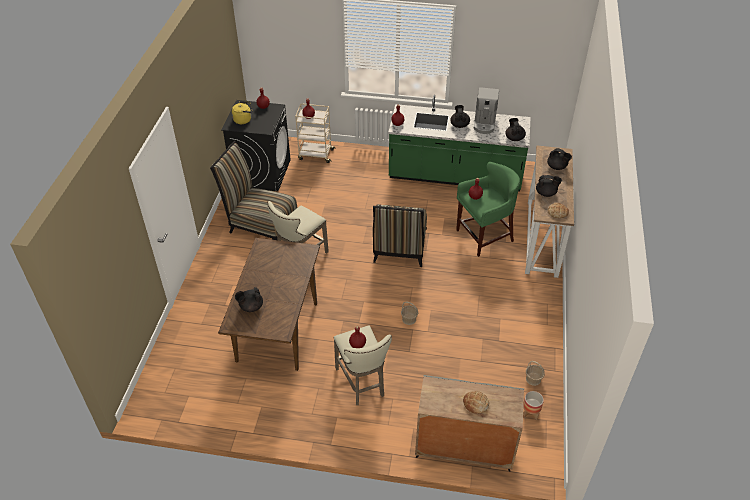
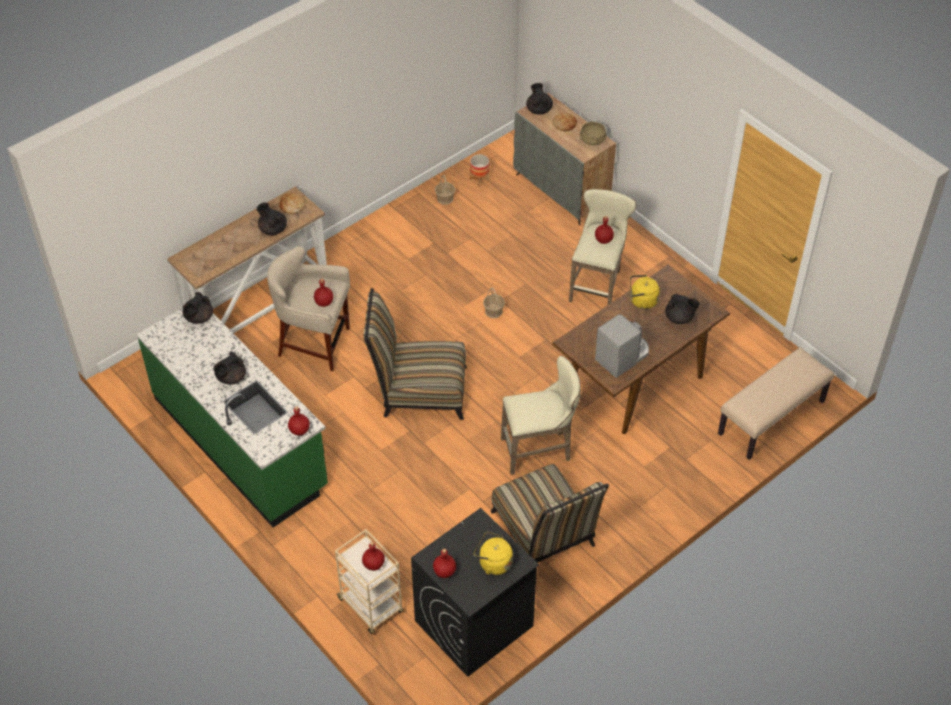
camera: 140 degrees left, 5 degrees up
(168, 362) = (771, 418): none -> beige bench
(286, 303) = (641, 301): none -> yellow kettle
(399, 248) = (418, 390): chair -> chair turned 135 degrees counterclockwise
(438, 403) = (592, 140): none -> beige cooking pot
(484, 123) = (199, 360): coffee machine -> coffee machine (623, 356)
(484, 237) = (314, 344): green stool -> beige stool
(557, 167) = (217, 248): black teapot -> black teapot (539, 109)

